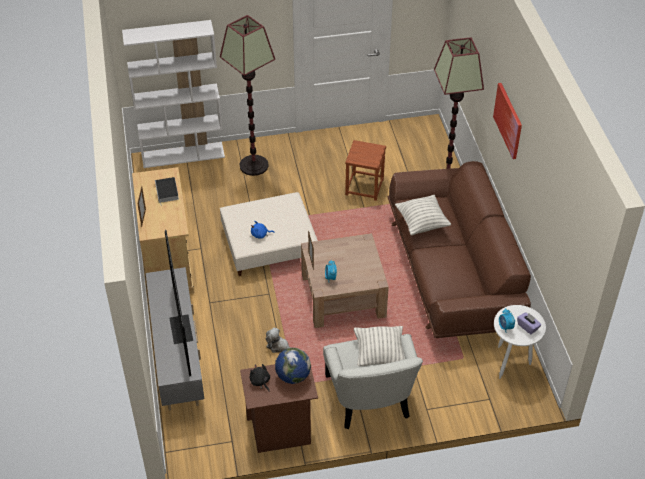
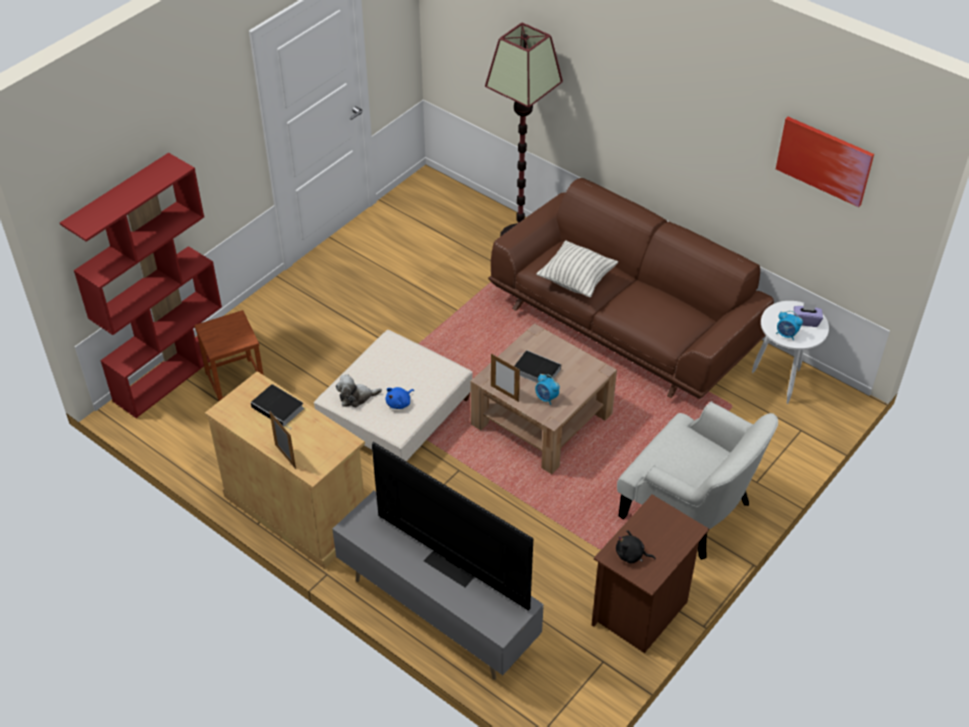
camera: 40 degrees left, 0 degrees up
(183, 154) = (172, 372): white bookcase -> red bookcase
(254, 165) = (276, 335): floor lamp -> none
(279, 346) = (535, 520): plush toy -> plush toy (356, 397)
(293, 376) = (658, 524): globe -> none
(342, 259) = (535, 370): none -> book
(364, 186) = (432, 287): brown stool -> brown stool (235, 381)
(379, 354) = (689, 446): pillow -> none
(508, 120) = (639, 97): picture -> picture (824, 160)

